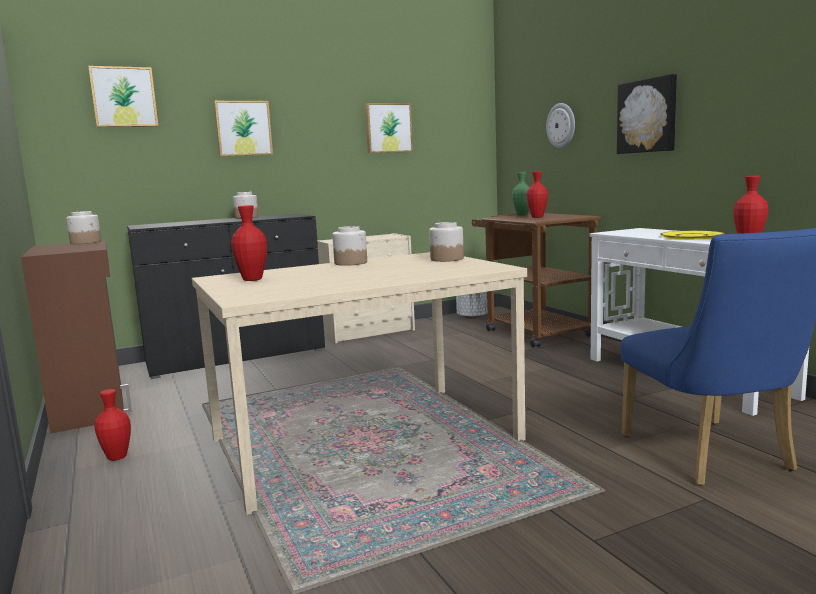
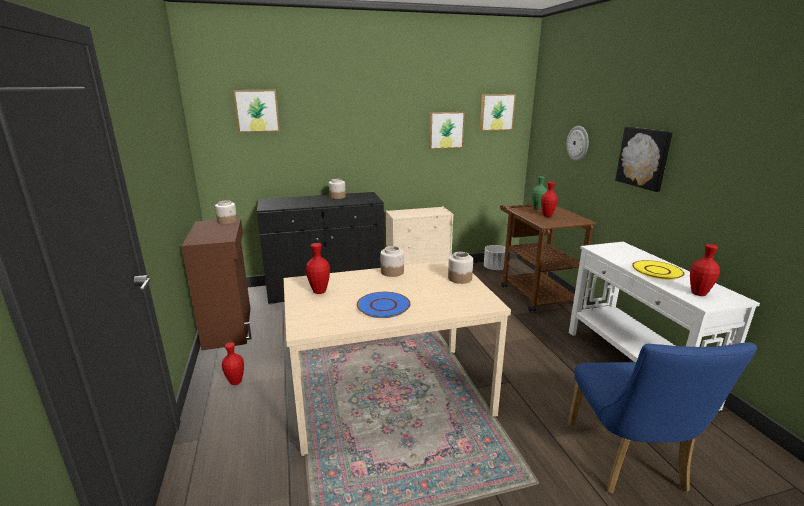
camera: 10 degrees right, 10 degrees up
(243, 128) = (339, 131): picture -> picture (496, 112)
(352, 279) = (383, 306): none -> blue plate

